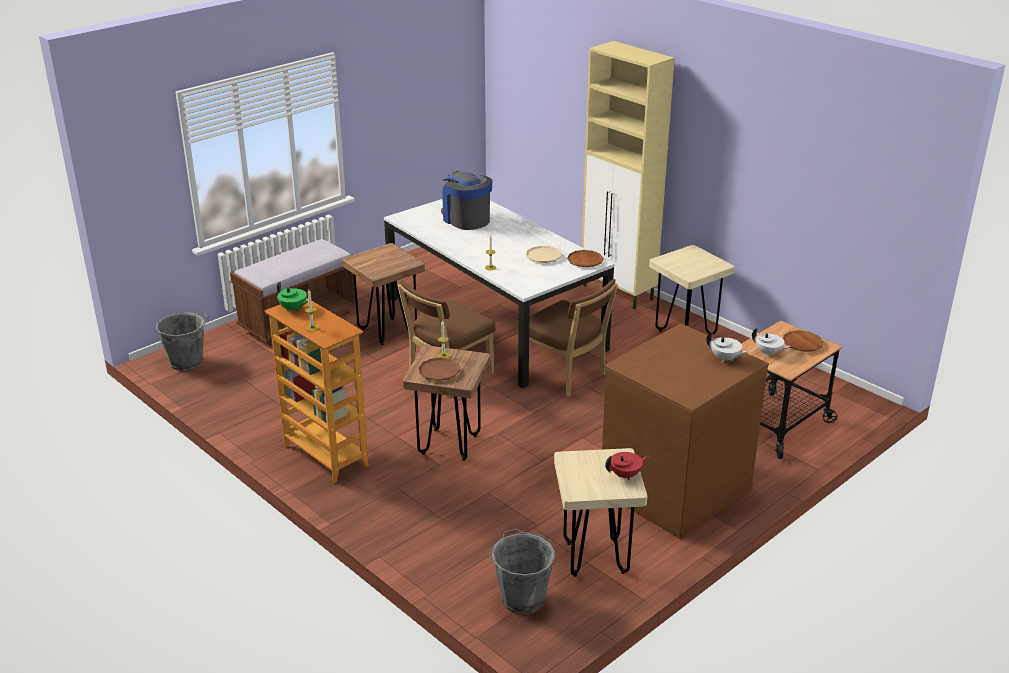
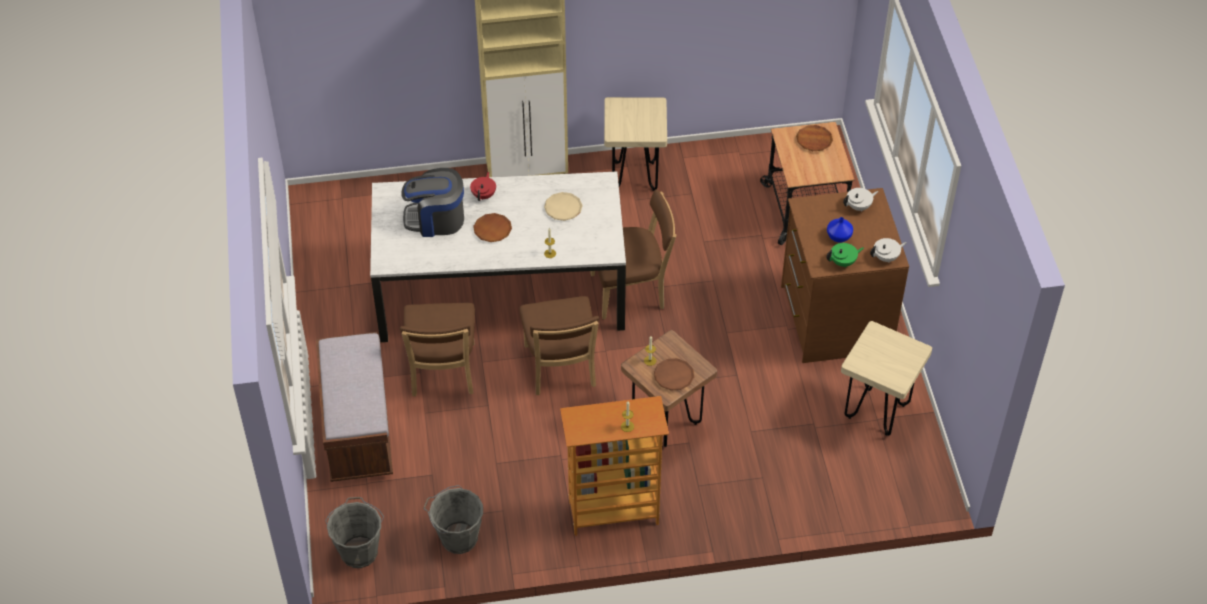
camera: 55 degrees left, 20 degrees up
(293, 309) = (581, 425): green teapot -> green teapot (843, 262)
(387, 331) = (442, 373): brown stool -> brown chair
(522, 598) = (887, 477): grey bucket -> grey bucket (457, 538)
(585, 261) = (596, 187): brown plate -> brown plate (492, 230)
(626, 475) = (900, 343): red teapot -> red teapot (484, 195)
(672, 361) = (838, 236): none -> blue vase
(768, 353) = (810, 167): white teapot -> white teapot (886, 257)

